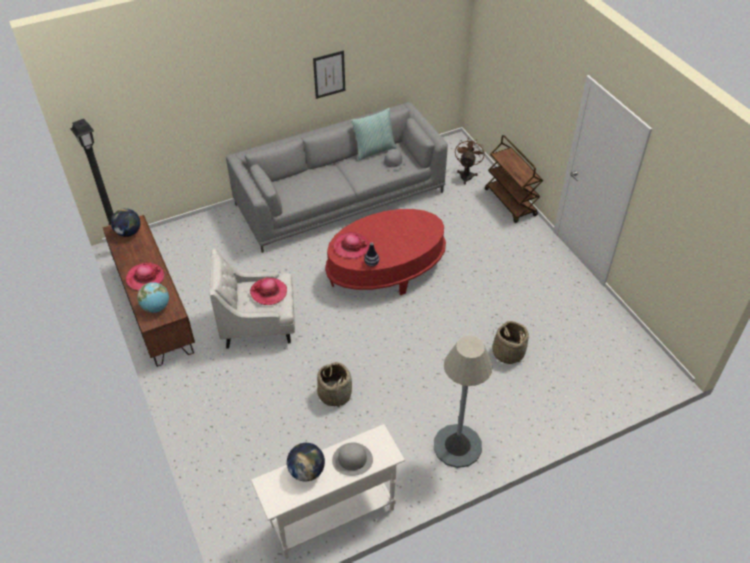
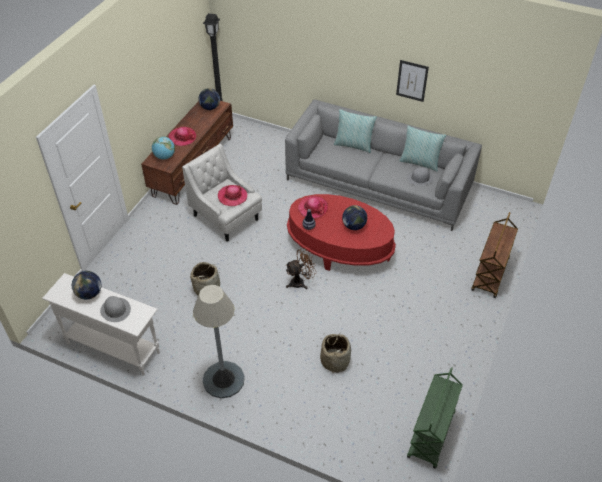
camera: 50 degrees right, 0 degrees up
(304, 173) = (353, 145): none -> pillow
(403, 235) = (354, 226): none -> globe
(467, 174) = (488, 232): brown fan -> brown fan (300, 282)
(632, 340) = (431, 435): none -> green cart

